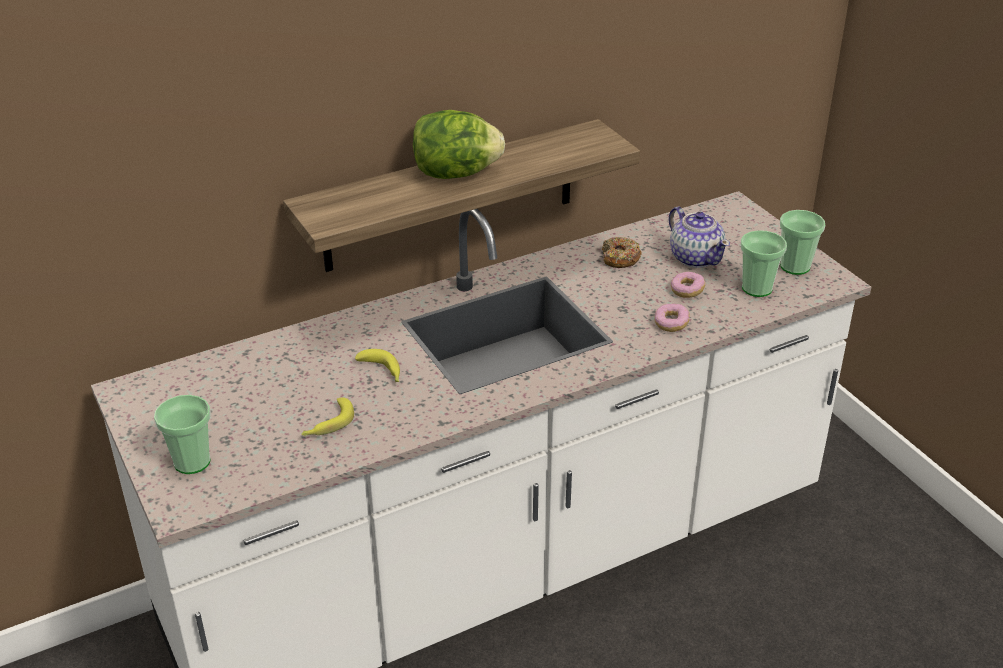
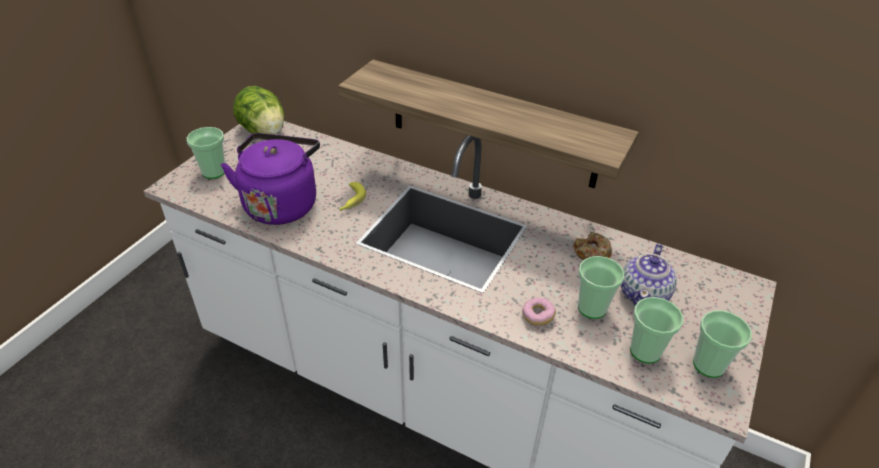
camera: 55 degrees right, 5 degrees up
(327, 424) = (281, 203): banana -> purple kettle
(455, 174) = (475, 102): lettuce -> lettuce (264, 131)
(687, 291) = (592, 308): donut -> cup

